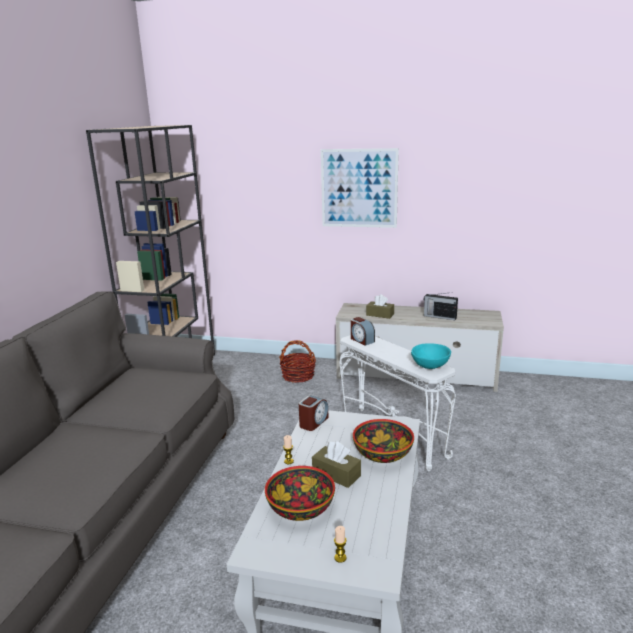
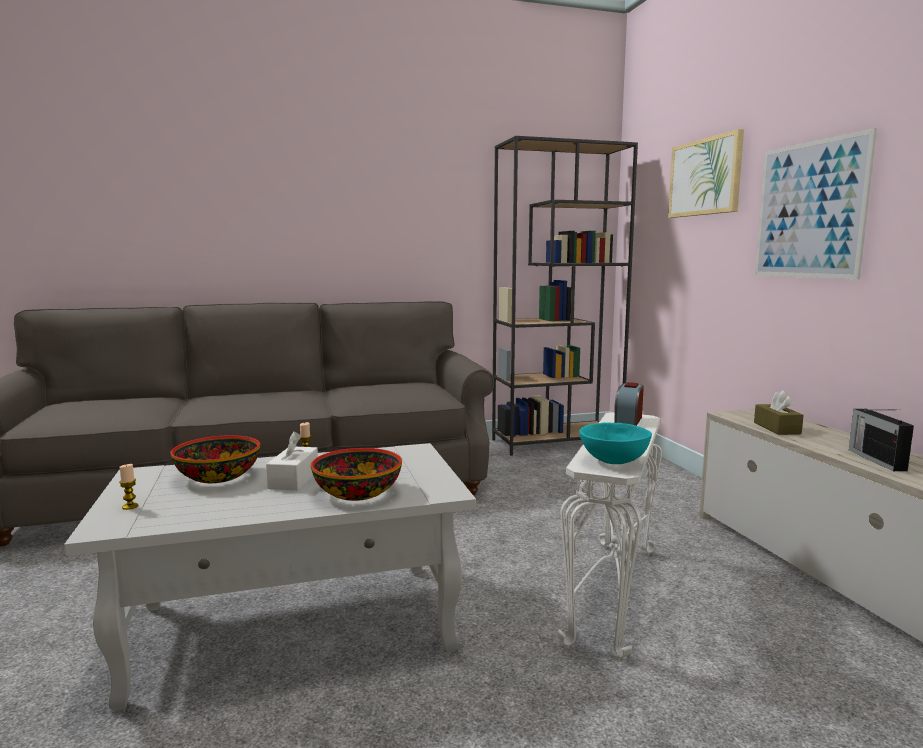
camera: 60 degrees right, 10 degrees down
(264, 159) = (705, 177): none -> picture
(298, 376) = (660, 494): basket -> none
(313, 422) = (400, 451): alarm clock -> none
(336, 474) = (294, 479): brown tissue box -> white tissue box

